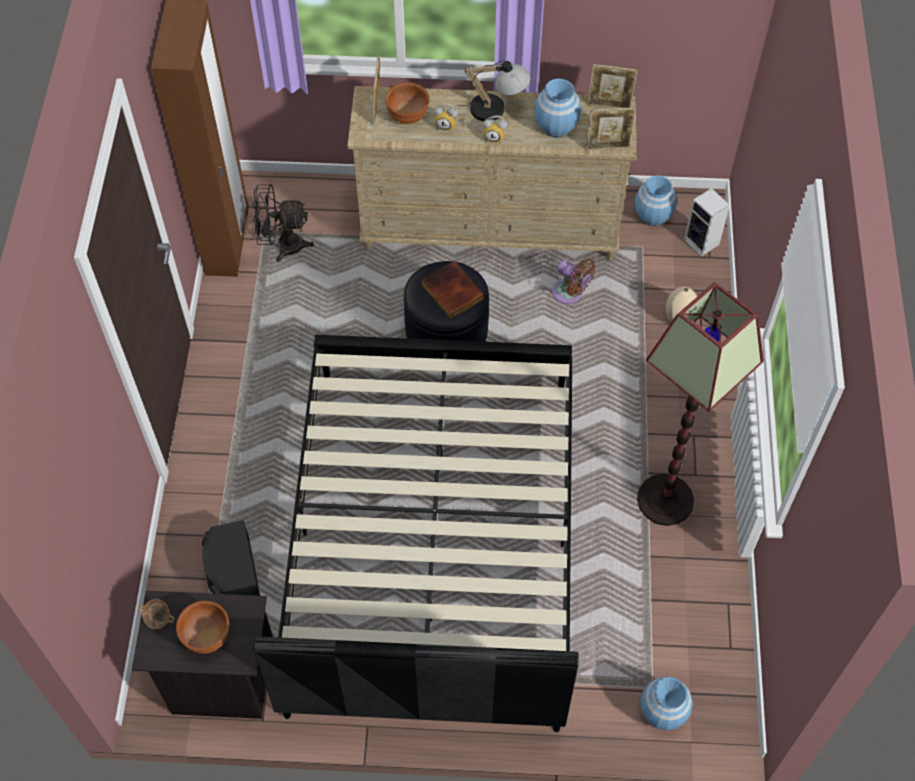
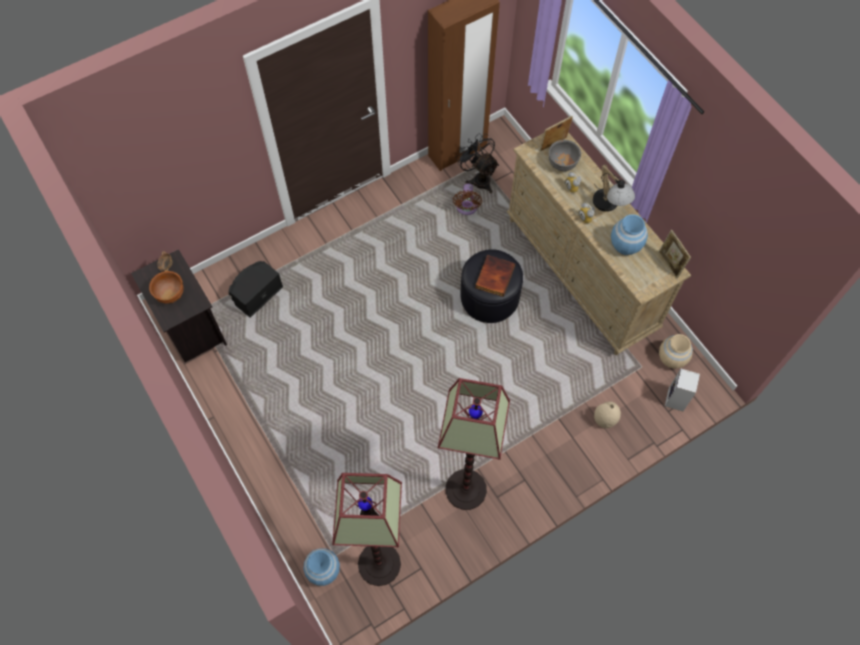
camera: 55 degrees right, 5 degrees up
(408, 116) = (562, 164): brown bowl -> grey bowl
(432, 540) = (346, 377): black bed -> none
(570, 294) = (571, 347): brown fan -> brown fan (466, 208)
(608, 147) = (634, 283): picture frame -> none
(652, 215) = (671, 358): blue vase -> beige vase
(694, 644) = (379, 563): none -> floor lamp

